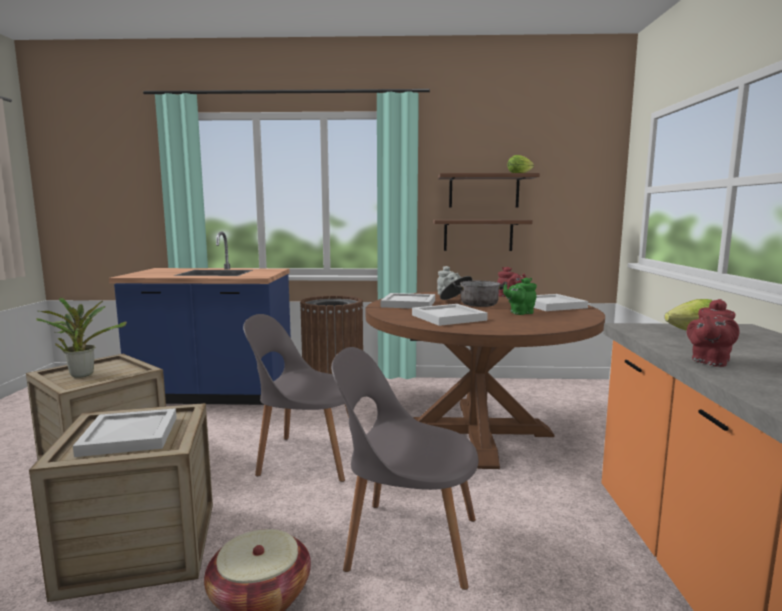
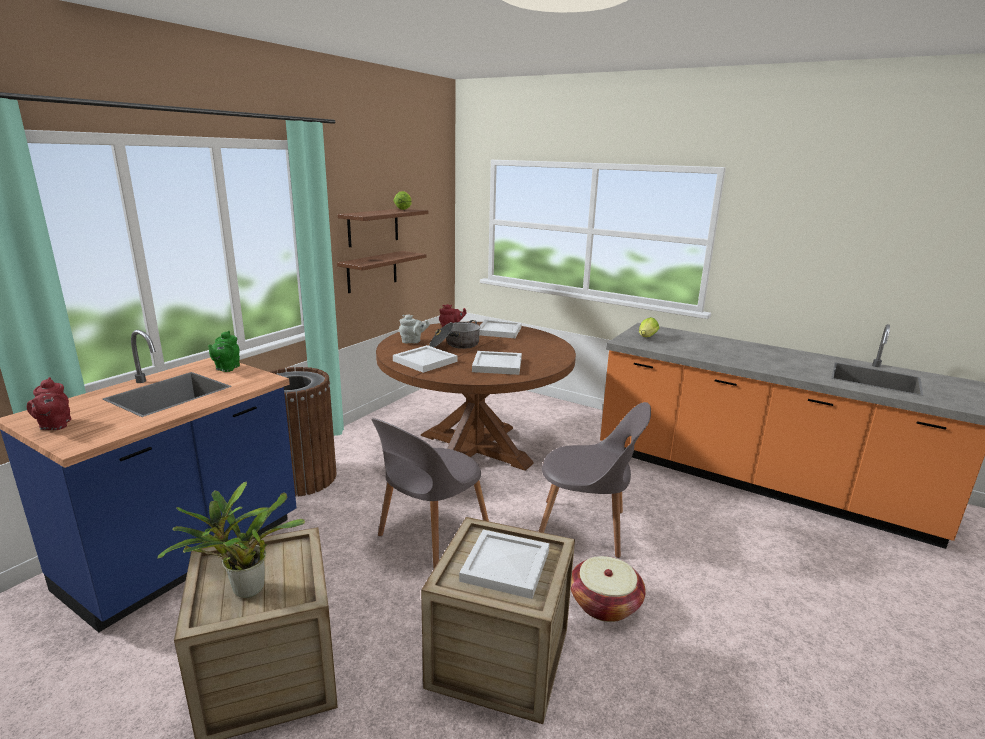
camera: 60 degrees left, 10 degrees up
(406, 541) = (586, 528): grey chair -> grey chair turned 120 degrees counterclockwise
(520, 313) = (511, 345): green teapot -> green teapot (226, 368)
(709, 361) = (699, 355): red teapot -> red teapot (54, 425)

